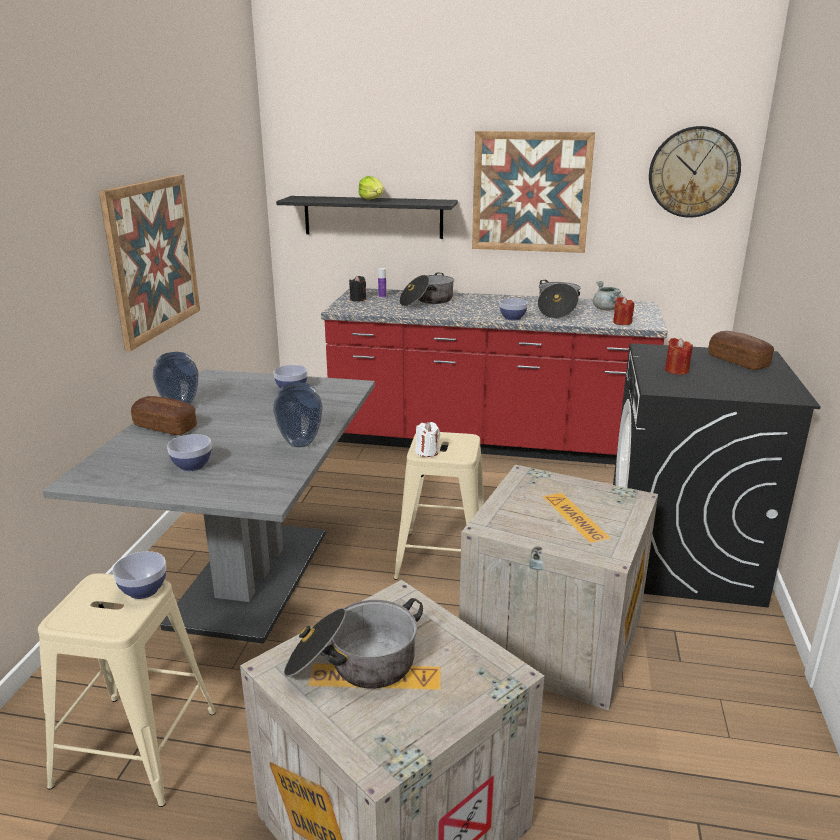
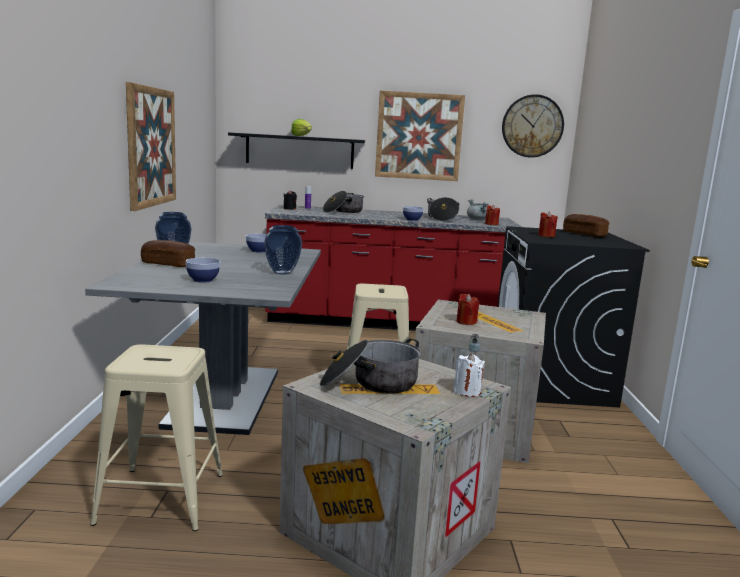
camera: 10 degrees left, 10 degrees down
(143, 590) = (184, 351): bowl -> none
(427, 452) = (370, 292): white candle -> white candle (467, 391)
(535, 518) = (466, 322): none -> red candle

